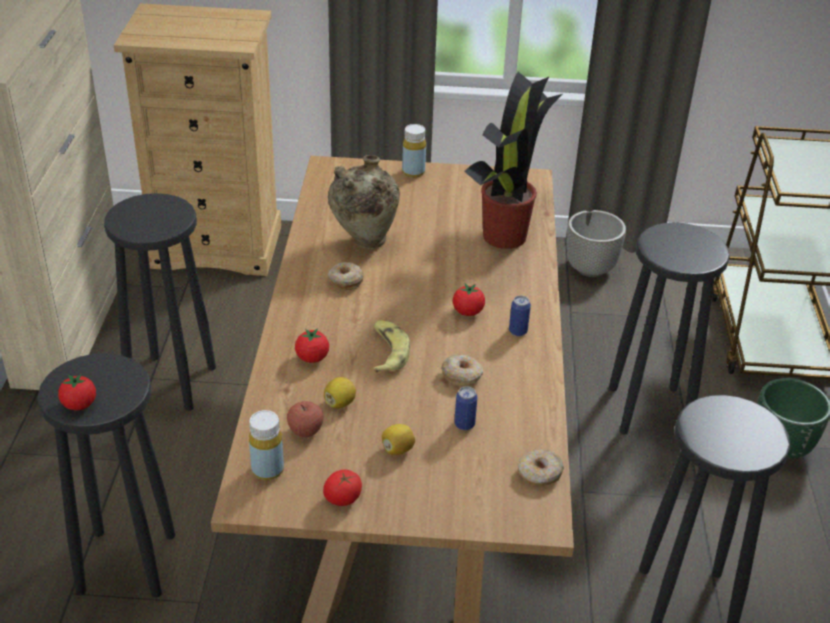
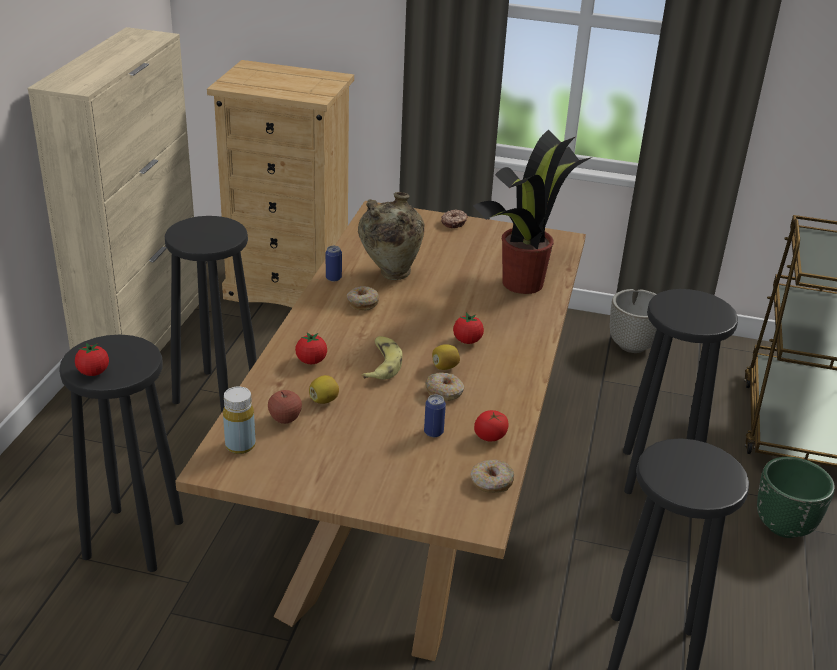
camera: 10 degrees right, 5 degrees down
(342, 498) = (300, 478): tomato -> tomato (490, 436)
(397, 449) = (364, 445): lemon -> lemon (445, 367)
(413, 172) = (454, 223): yellow bottle -> donut
(518, 331) = (509, 362): can -> can (333, 278)

